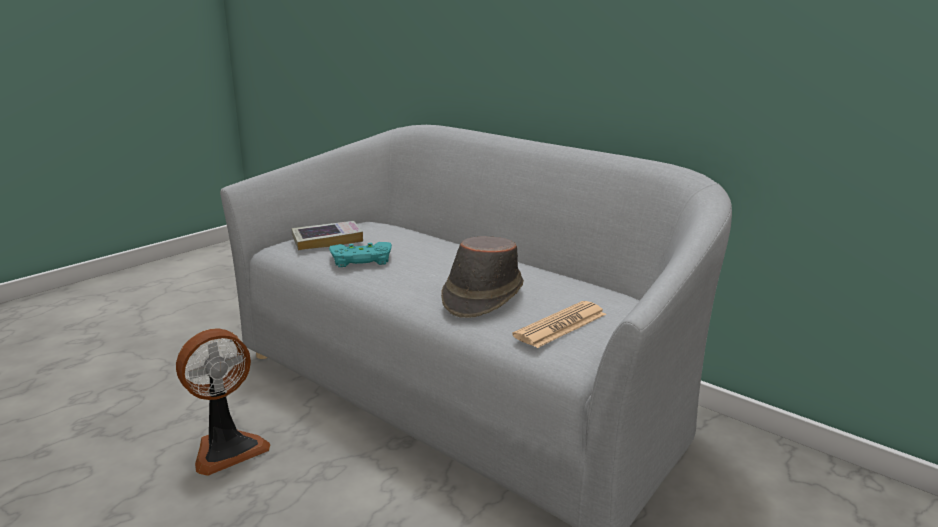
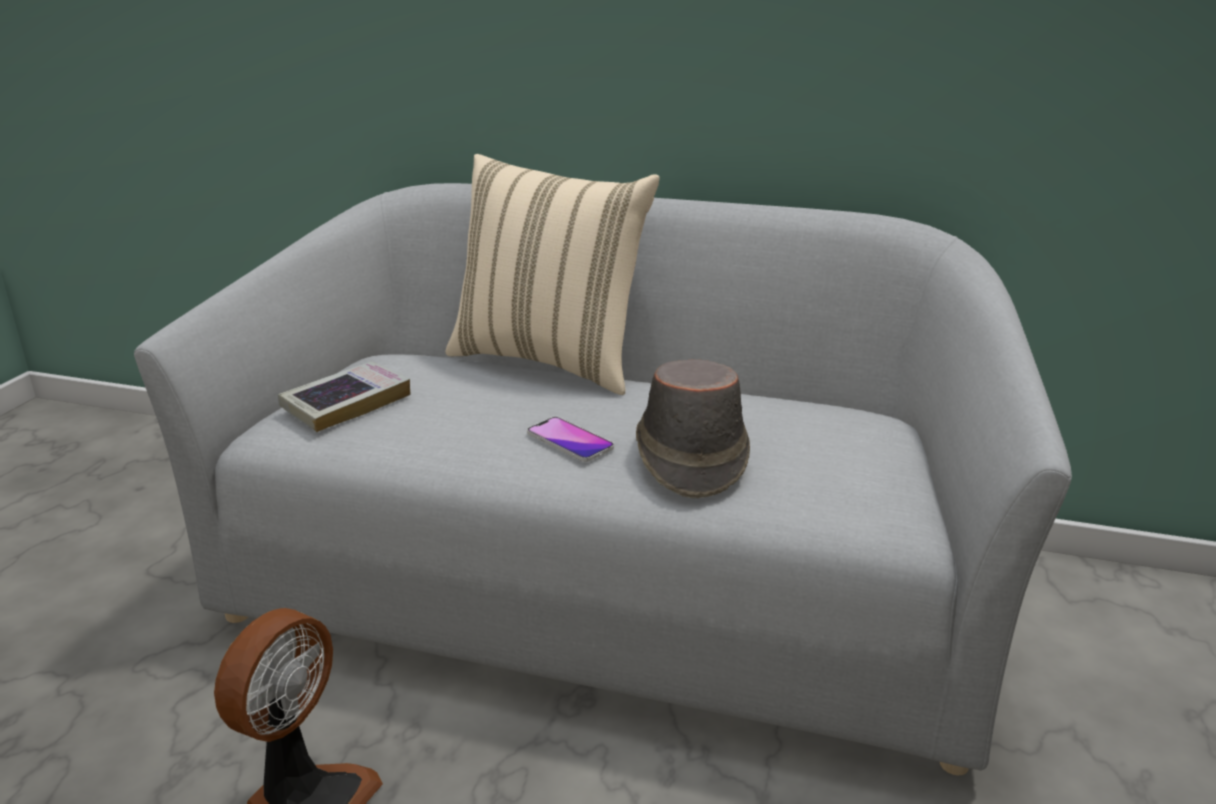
camera: 25 degrees left, 5 degrees up
(361, 260) = (440, 429): turquoise game controller -> none
(422, 277) = (570, 441): none -> phone
(460, 238) = (551, 360): none -> beige pillow
(560, 325) = (841, 478): newspaper -> none

